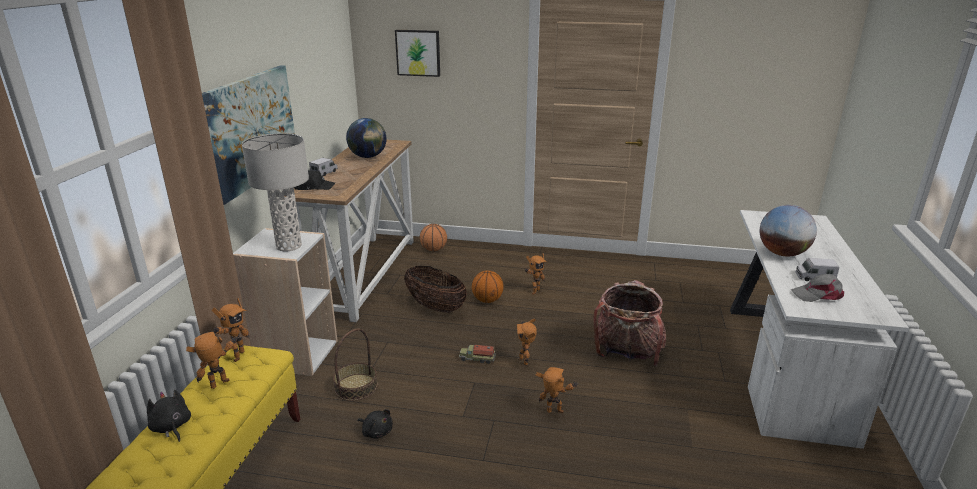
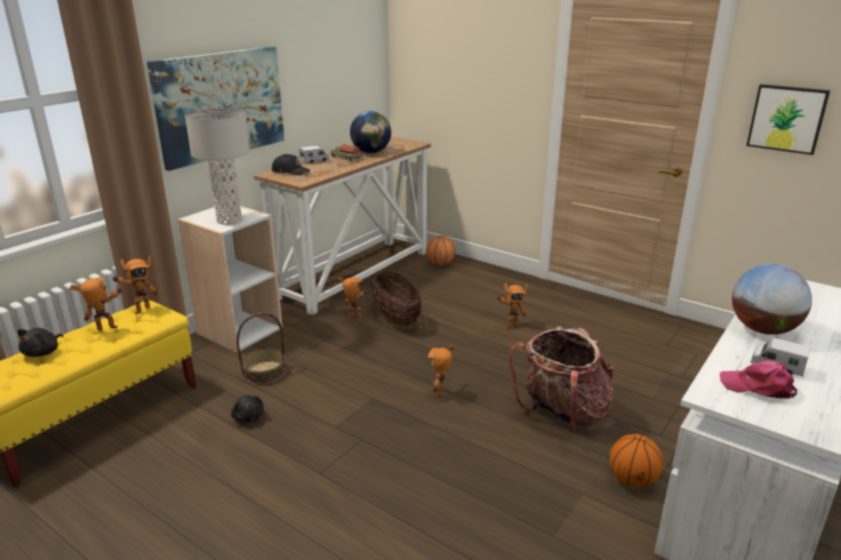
camera: 25 degrees right, 0 degrees up
(171, 427) = (43, 352): black plush toy -> black plush toy turned 150 degrees counterclockwise
(418, 52) = (447, 48): picture -> picture (787, 118)
(477, 358) = (395, 377): toy truck -> toy truck (345, 158)
(487, 300) = (453, 323): basketball -> basketball (632, 480)
(555, 413) = (428, 452): toy robot -> toy robot (355, 317)
(818, 294) = (758, 387): grey cap -> pink cap

